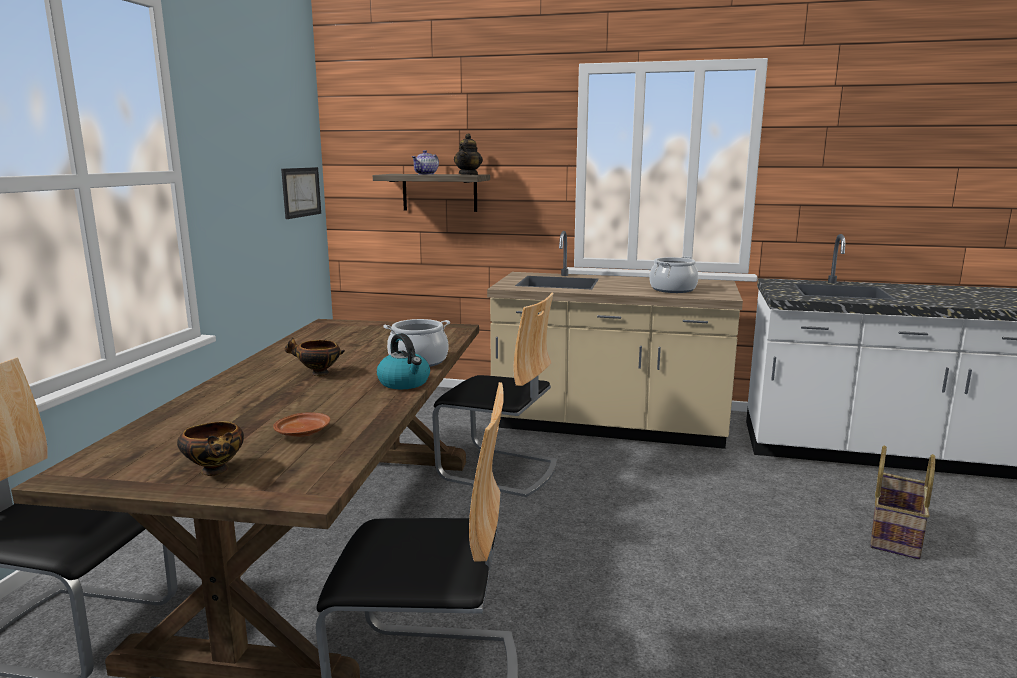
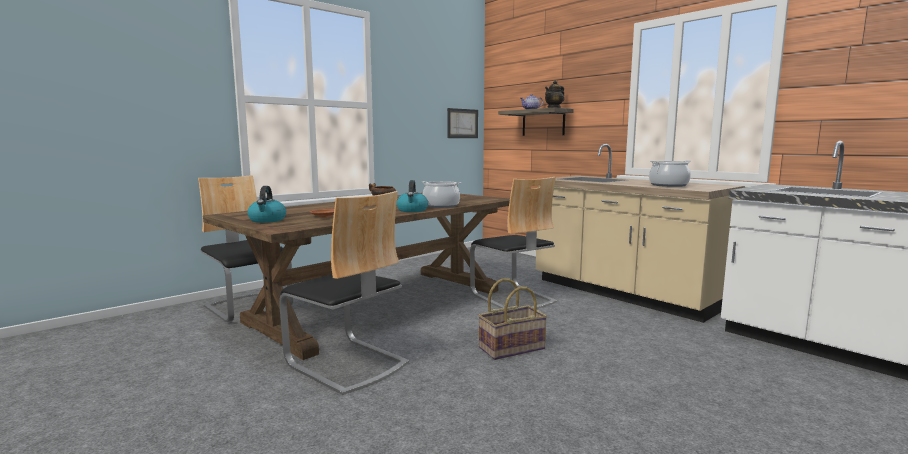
camera: 35 degrees right, 5 degrees down
(216, 471) = (267, 220): bowl -> kettle
(894, 534) = (784, 404): basket -> basket (511, 348)

